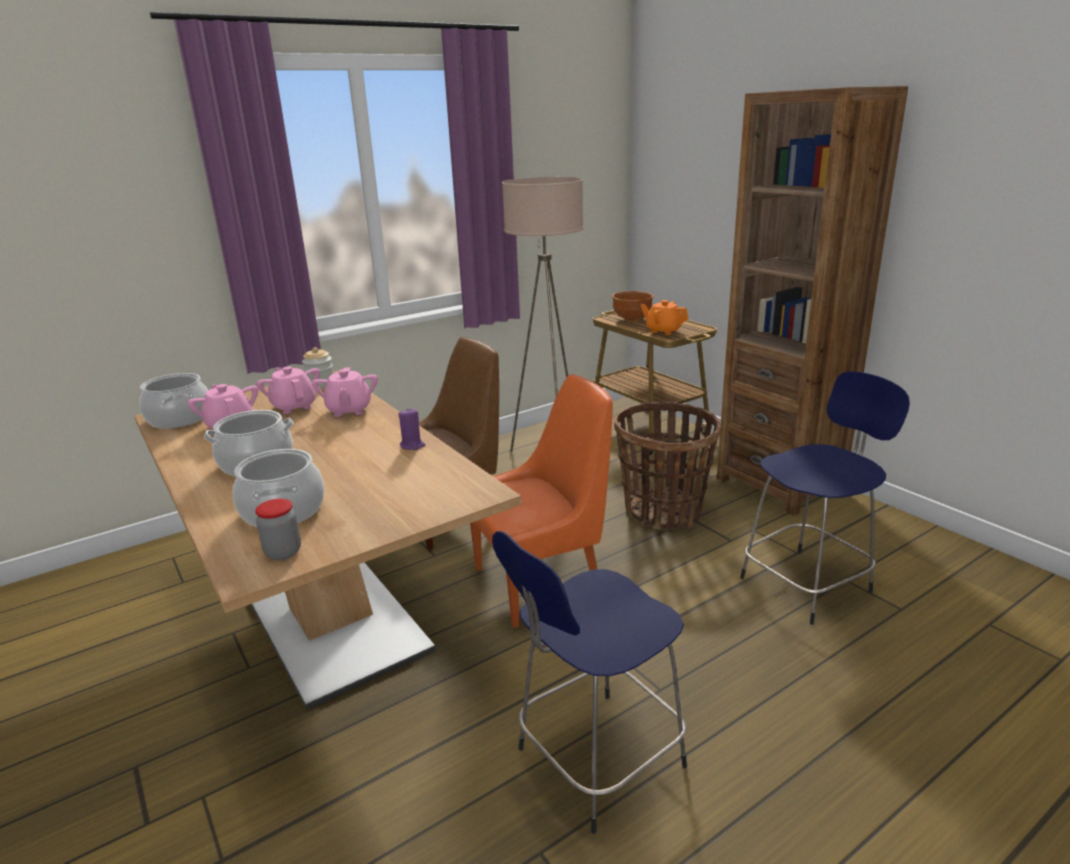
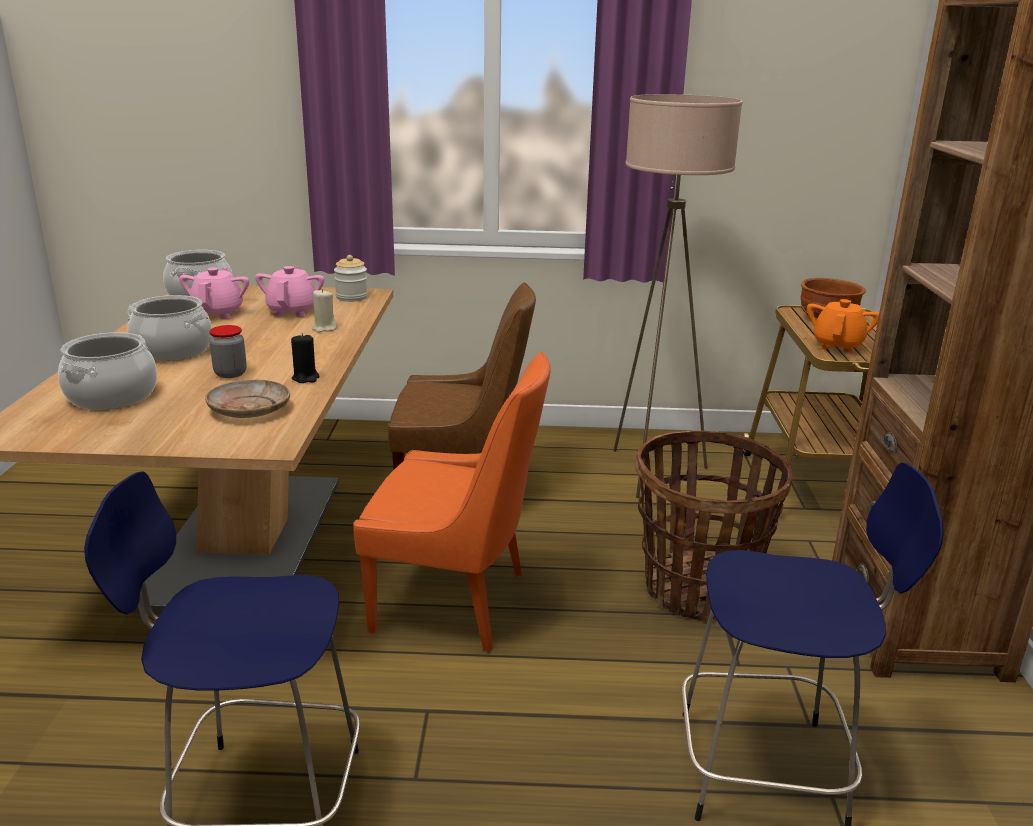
camera: 35 degrees right, 0 degrees up
(283, 552) = (48, 428): jar -> jar (230, 373)
(349, 410) = (324, 328): pink teapot -> beige candle
(412, 445) = (306, 378): purple candle -> black candle
(417, 478) = (249, 409): none -> beige plate
(663, 331) = (837, 345): orange teapot -> orange teapot turned 45 degrees clockwise

